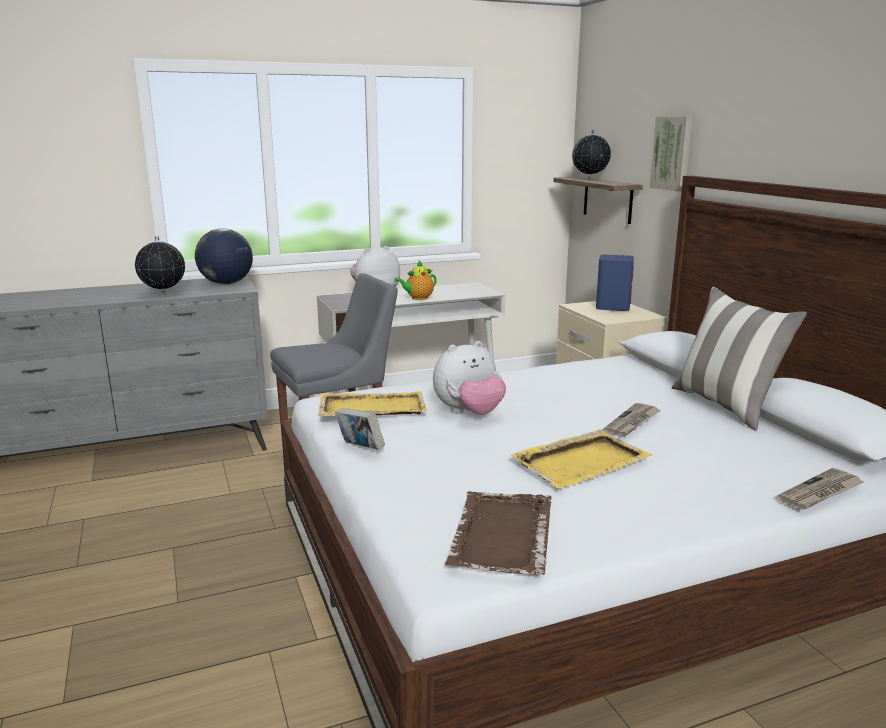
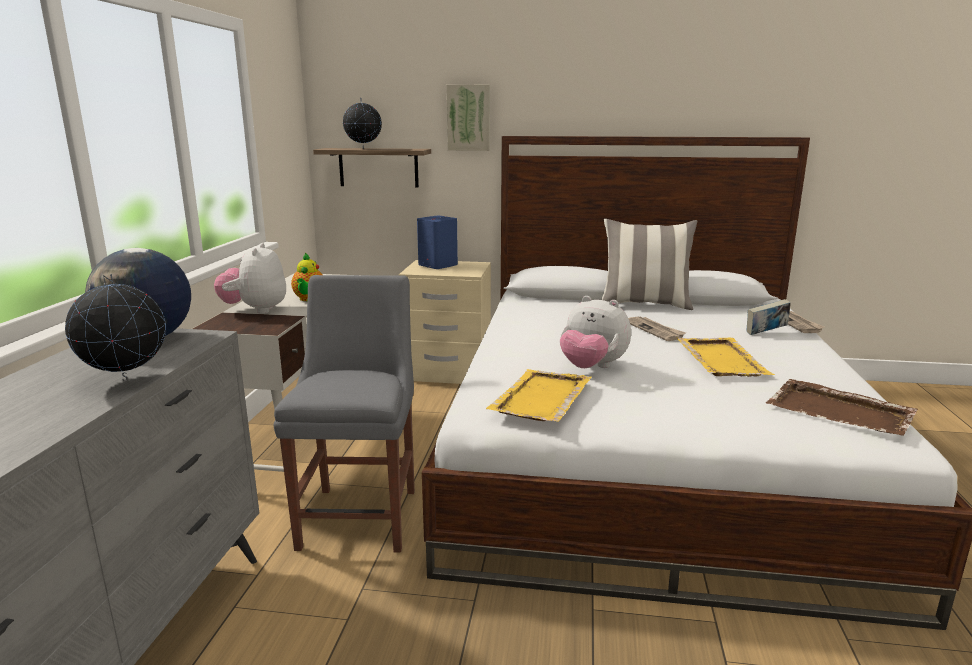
camera: 60 degrees left, 0 degrees up
(360, 449) = (636, 426): book -> book (765, 333)
(469, 413) = (592, 367): plush toy -> plush toy turned 120 degrees clockwise

